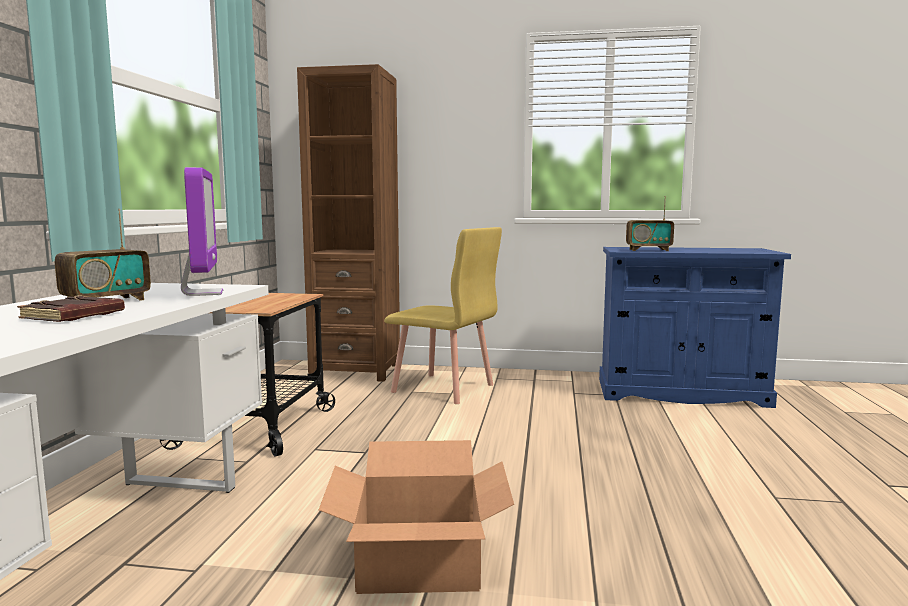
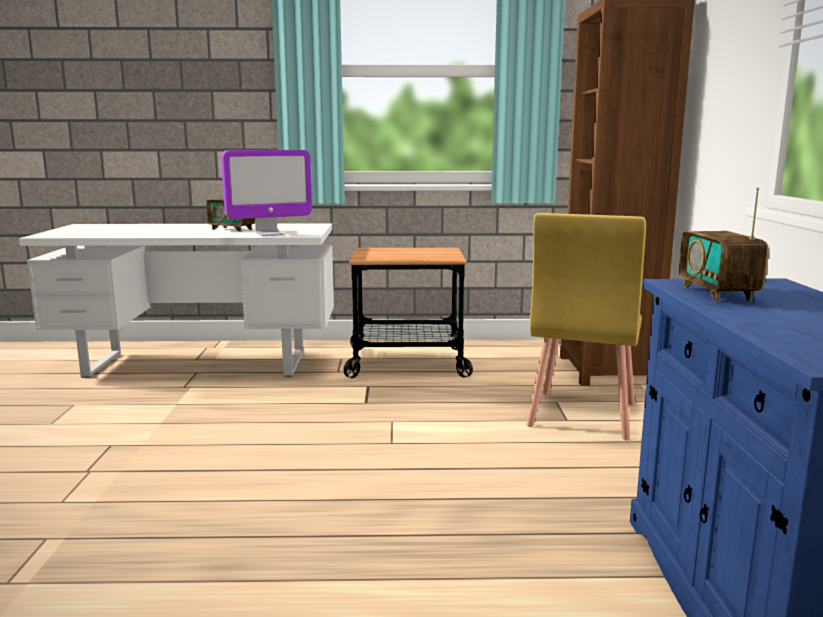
camera: 80 degrees right, 5 degrees up
(74, 316) = (180, 232): brown book -> none
(419, 562) = (172, 440): cardboard box -> none

